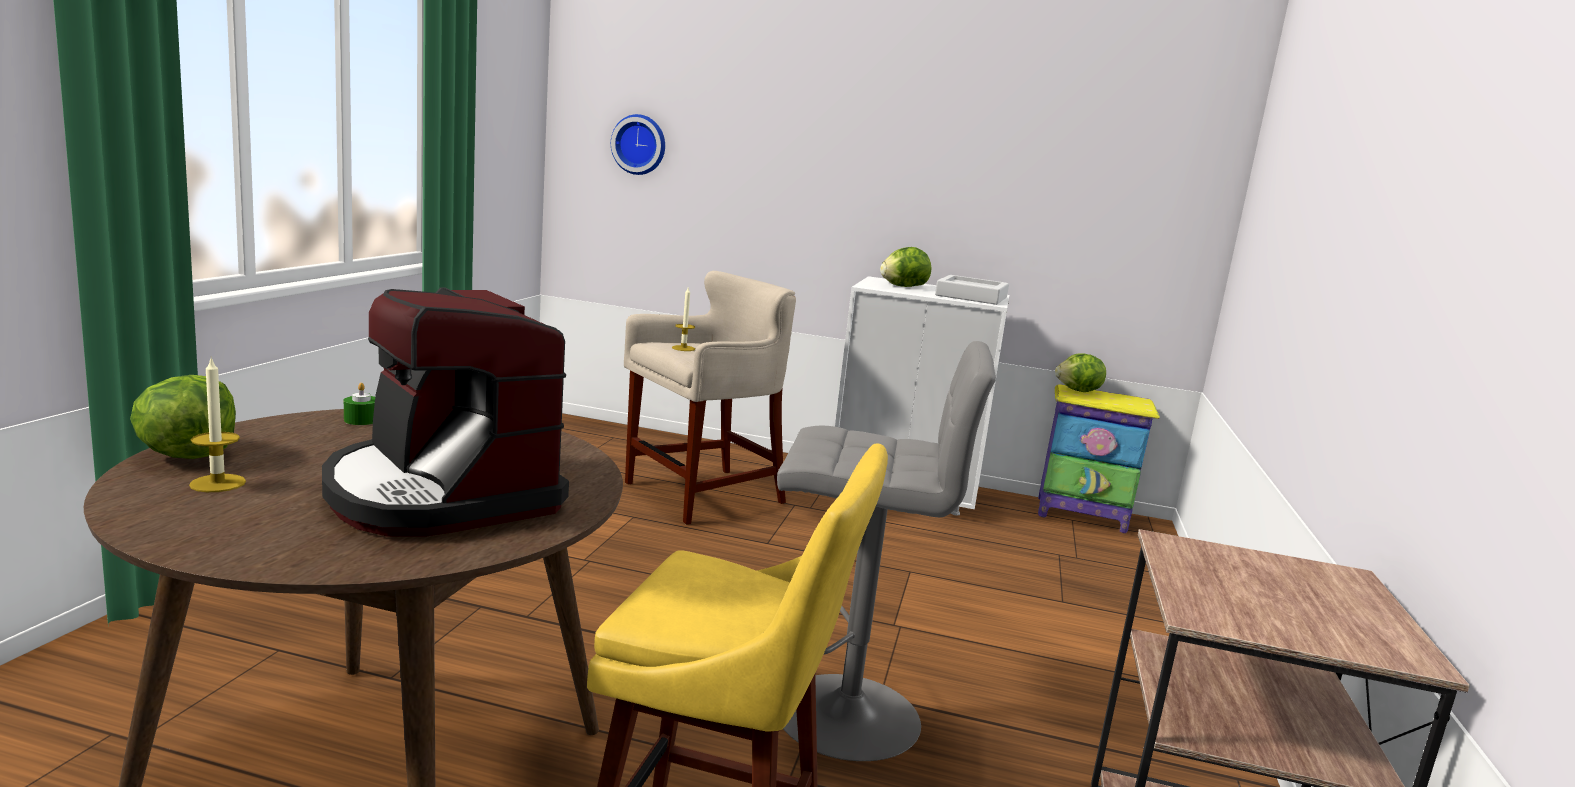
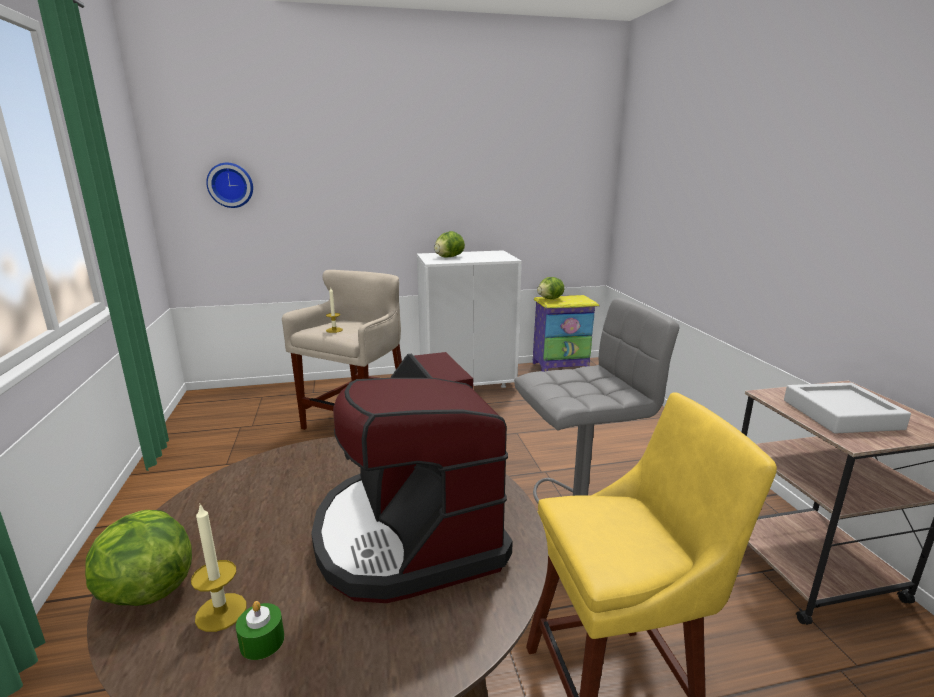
camera: 25 degrees left, 5 degrees up
(361, 420) = (241, 482): green candle -> green candle (262, 641)
(441, 494) = (408, 534): coffee machine -> coffee machine turned 45 degrees clockwise
(971, 296) = (492, 256): grey tray -> grey tray (841, 414)

